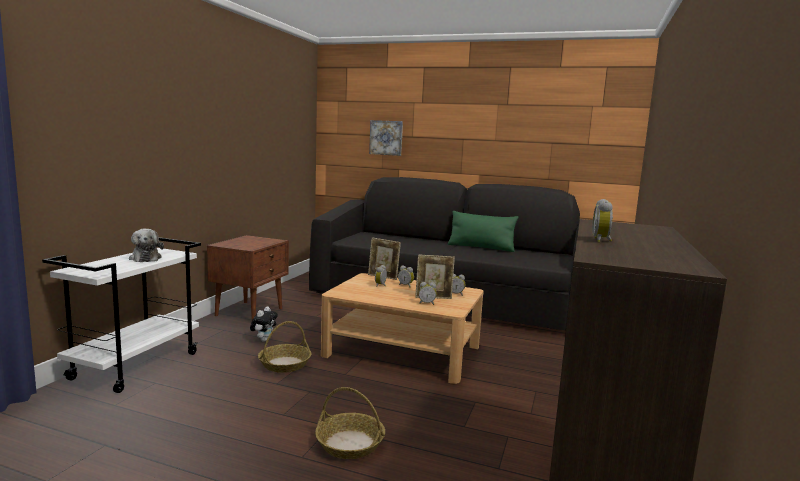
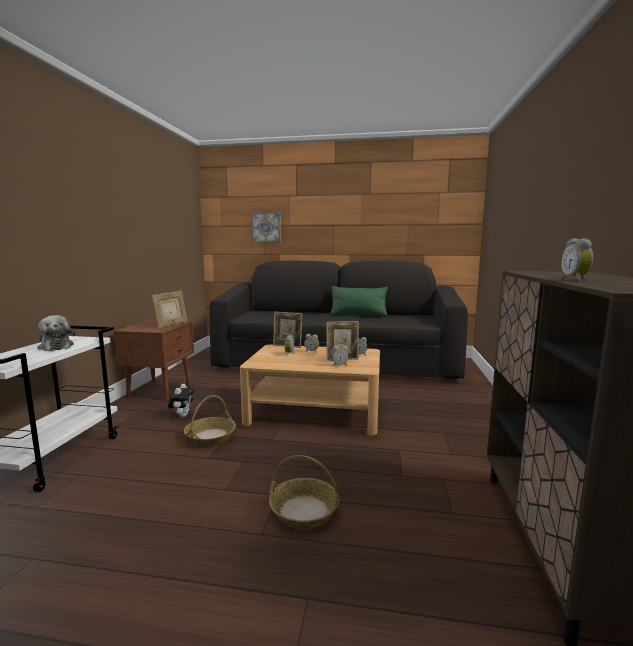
camera: 10 degrees left, 0 degrees up
(265, 243) = (171, 324): none -> picture frame

